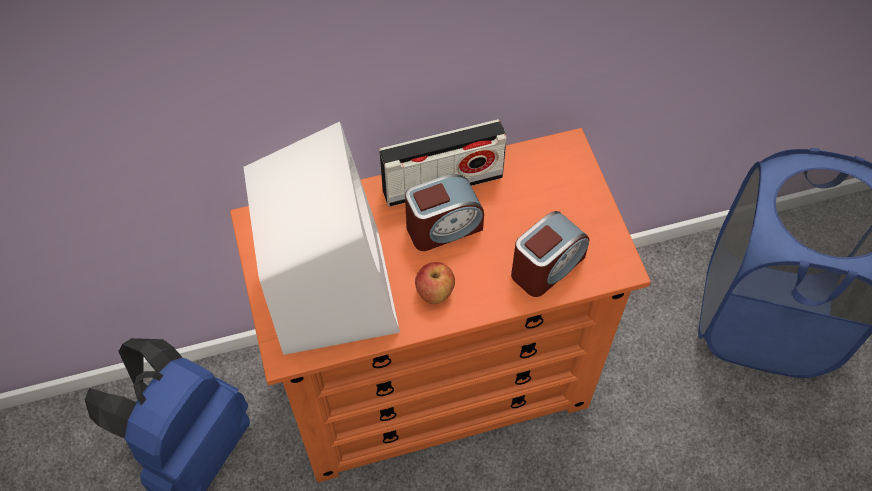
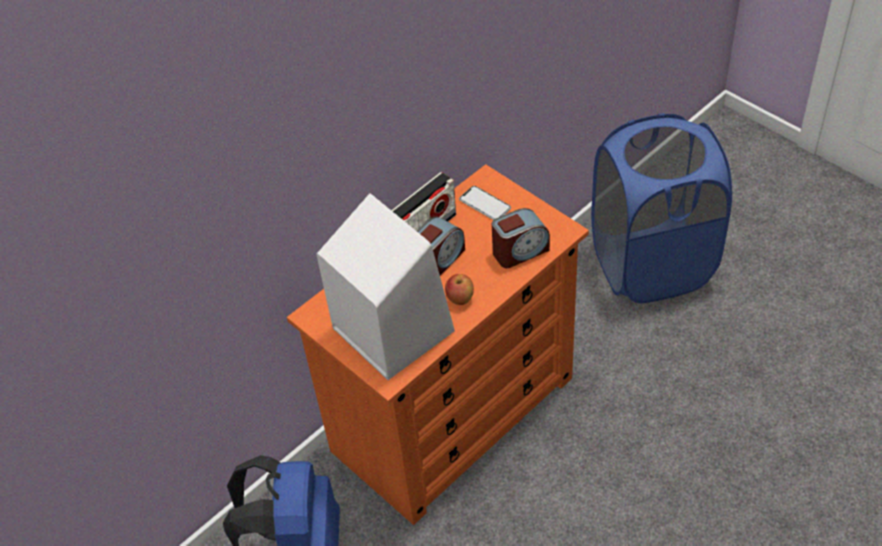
camera: 25 degrees left, 10 degrees down
(545, 181) = (485, 204): none -> phone
(546, 266) = (520, 251): alarm clock -> alarm clock turned 45 degrees clockwise

